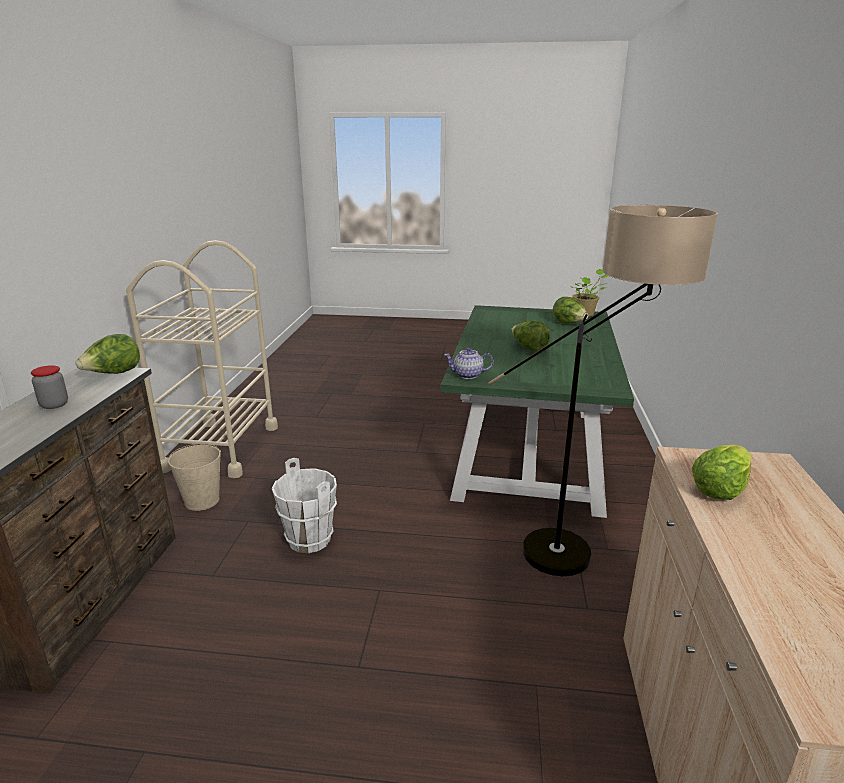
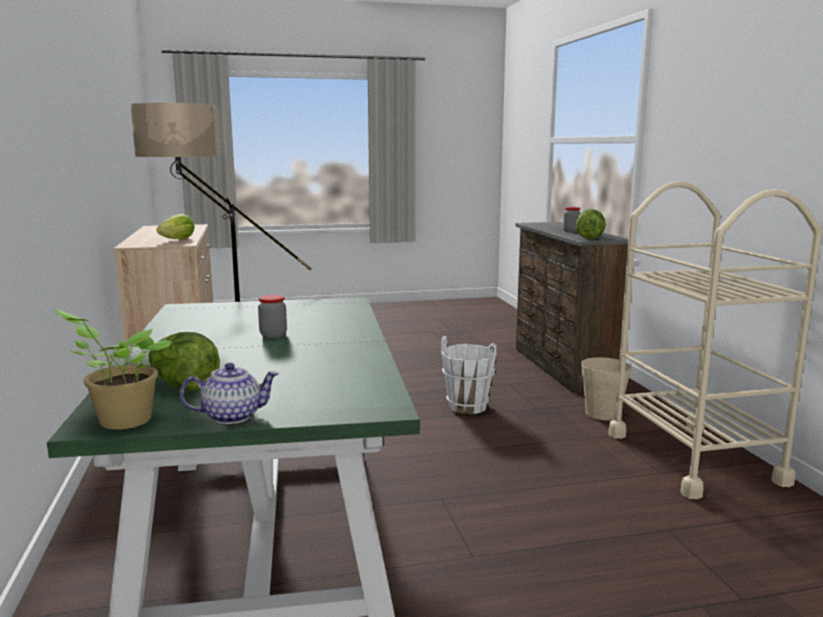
camera: 160 degrees right, 10 degrees down
(467, 375) = (343, 304): teapot -> teapot (232, 416)
(528, 348) = (273, 335): lettuce -> jar

